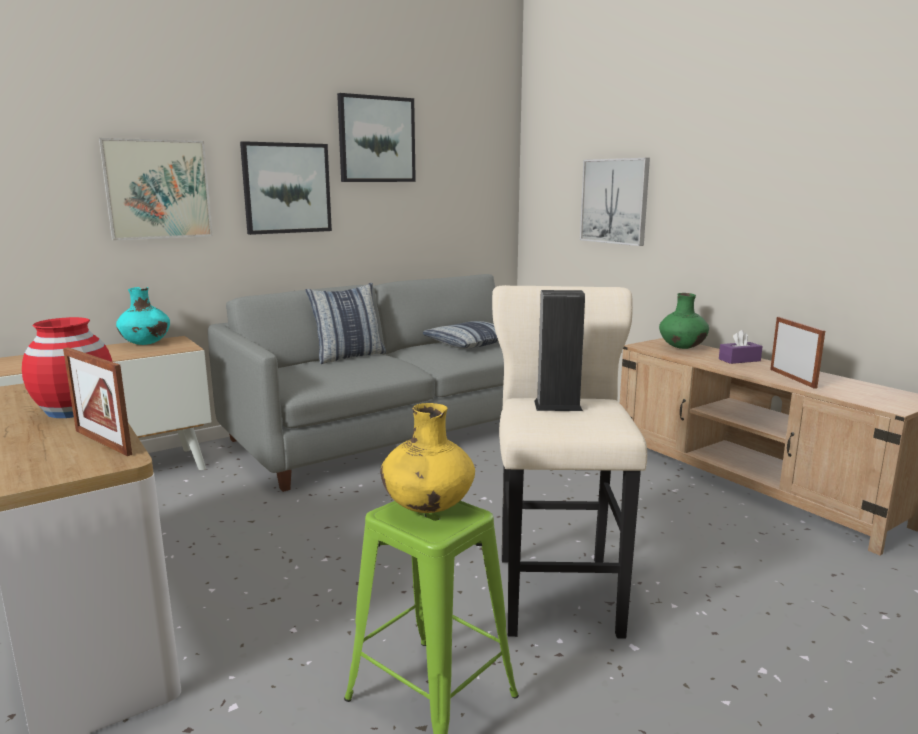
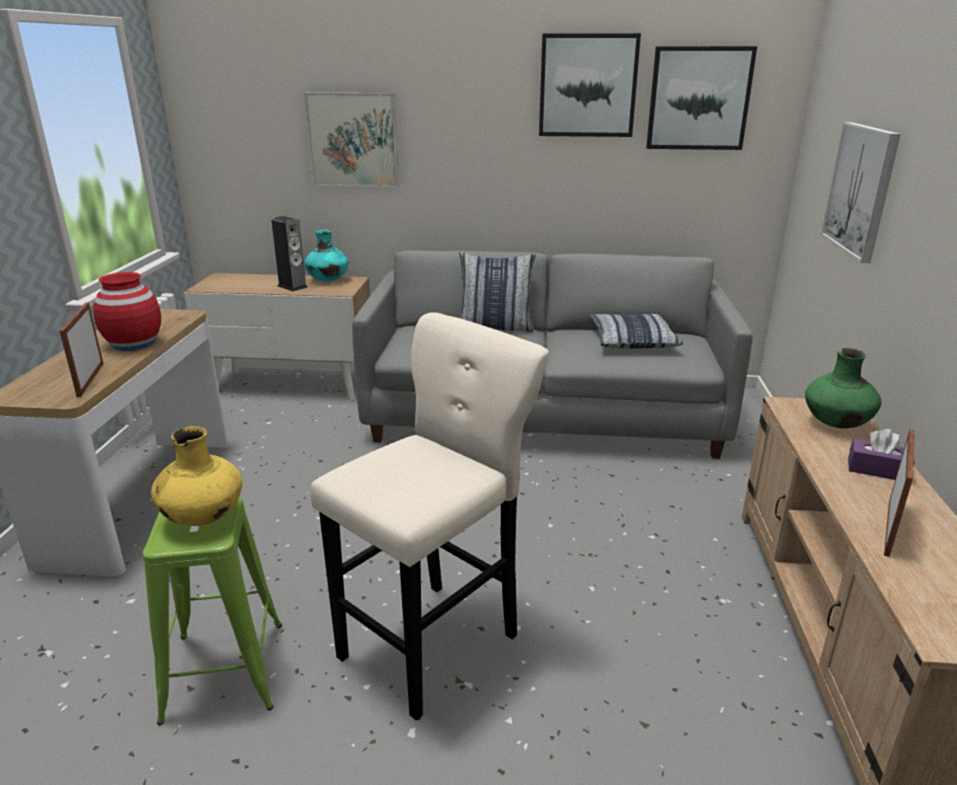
camera: 40 degrees right, 10 degrees up
(286, 188) = (476, 141): picture -> picture (699, 98)
(558, 405) = (415, 461): speaker -> speaker (292, 286)

